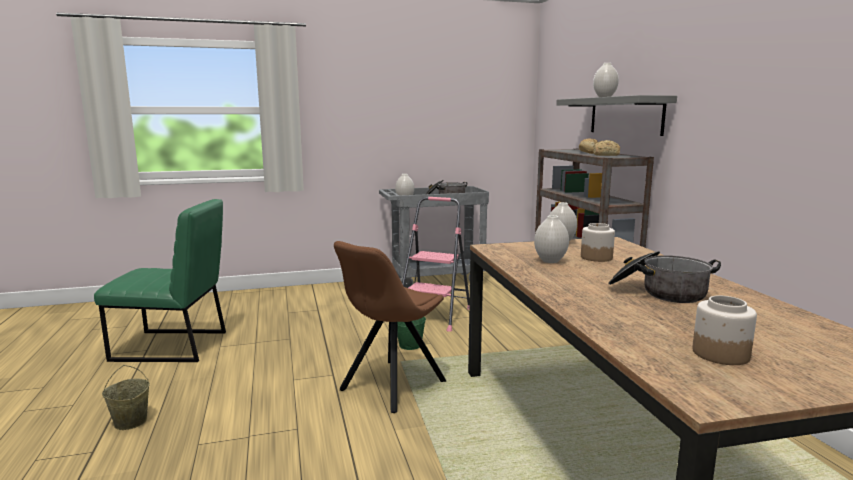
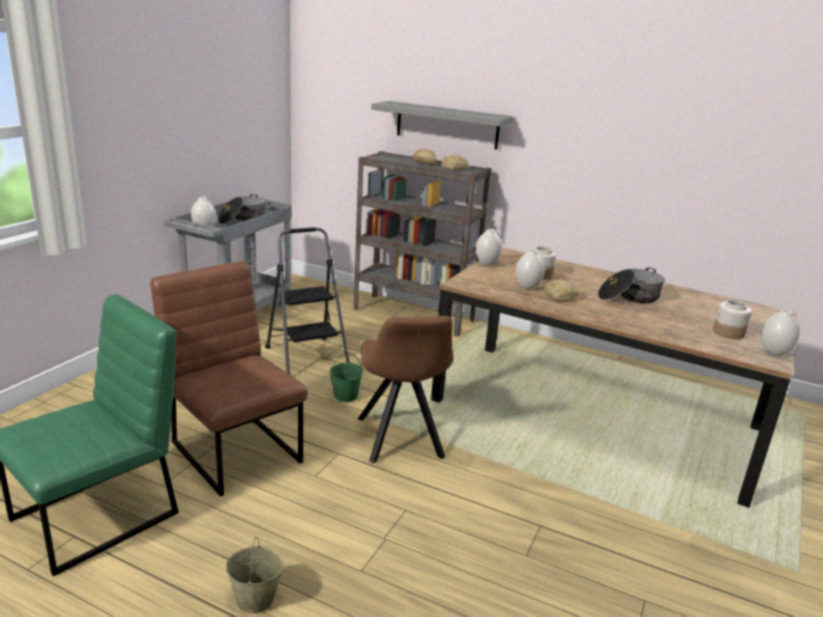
camera: 50 degrees left, 10 degrees up
(285, 346) = (235, 449): none -> brown chair
(435, 314) = (306, 356): pink step ladder -> black step ladder
(564, 273) = (559, 296): none -> bread
(604, 97) = (437, 109): white vase -> white vase (773, 353)

